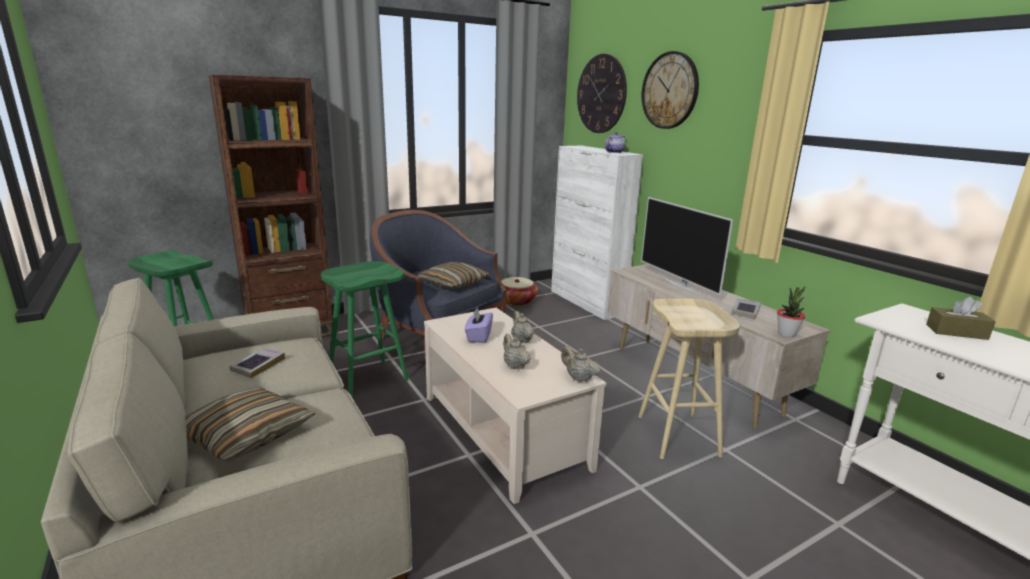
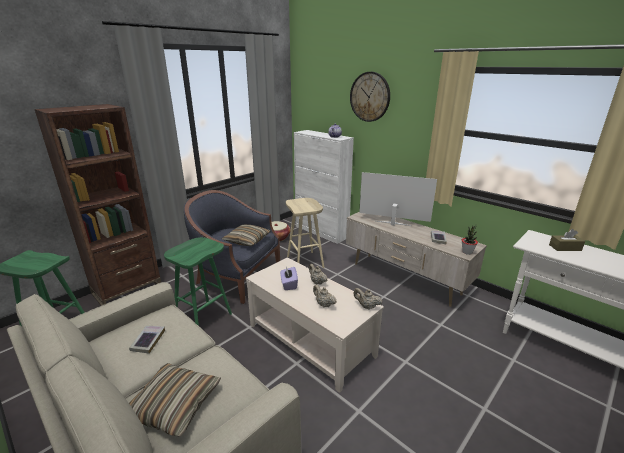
camera: 15 degrees left, 5 degrees up
(601, 94) = (319, 96): wall clock -> none
(679, 436) = (413, 321): beige stool -> beige stool (305, 262)
(680, 285) = (393, 224): television -> television turned 150 degrees clockwise

